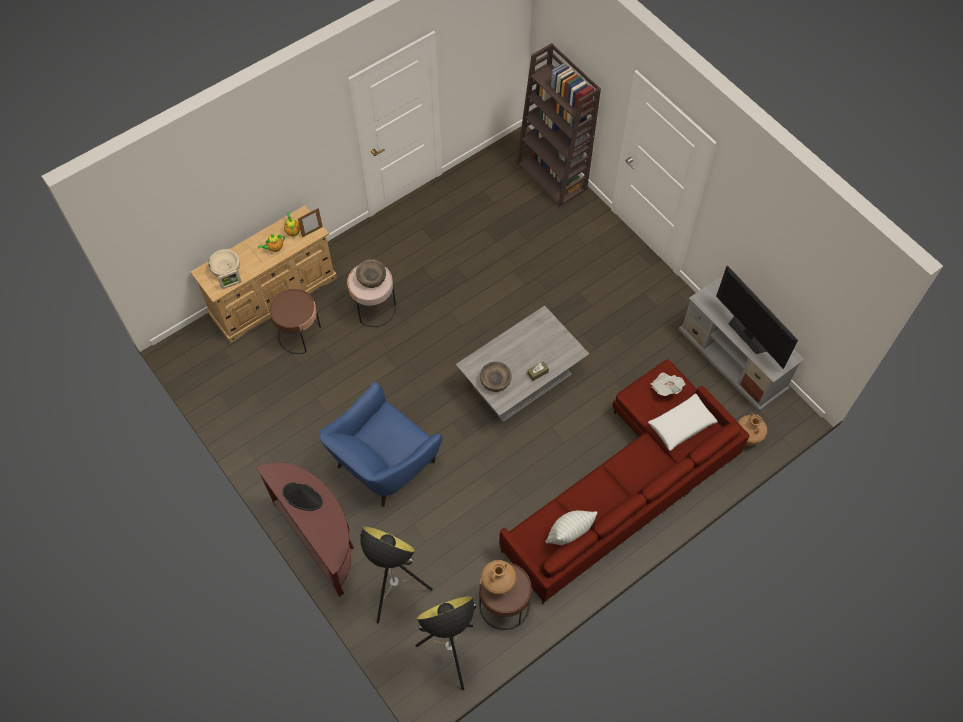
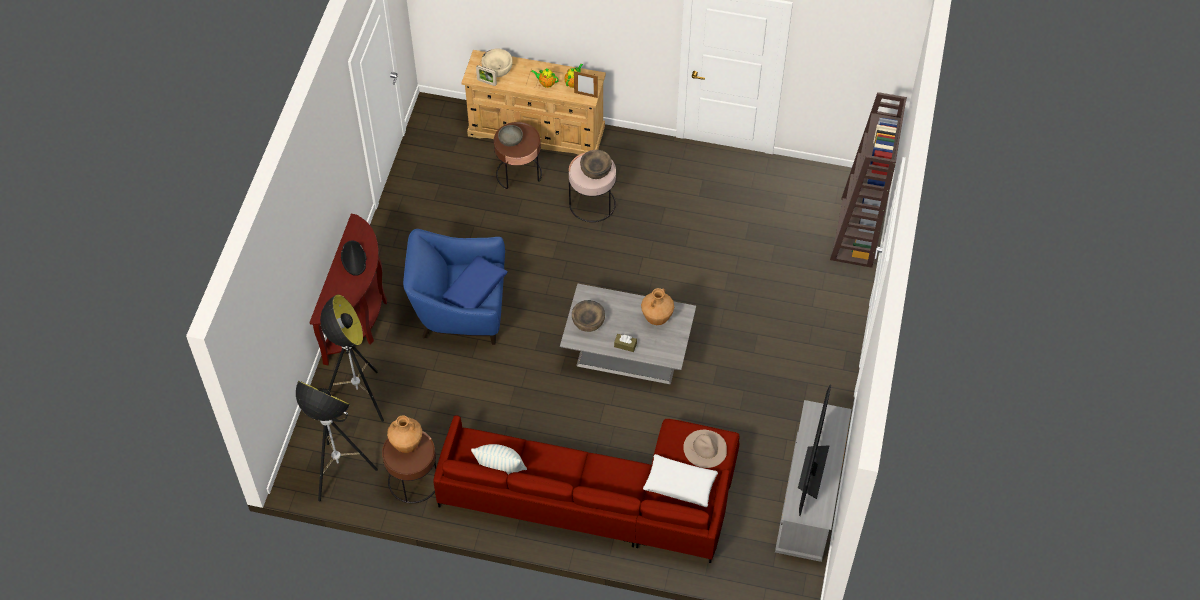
camera: 50 degrees right, 5 degrees down
(288, 312) = (510, 140): none -> grey bowl
(395, 435) = (475, 289): none -> blue pillow
(666, 387) = (705, 448): newspaper -> beige hat
(747, 437) = (738, 559): brown vase -> brown vase (657, 318)

